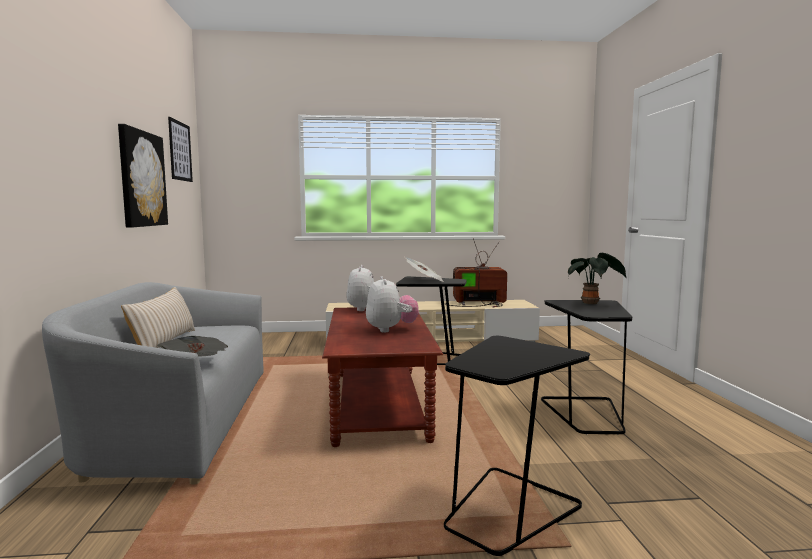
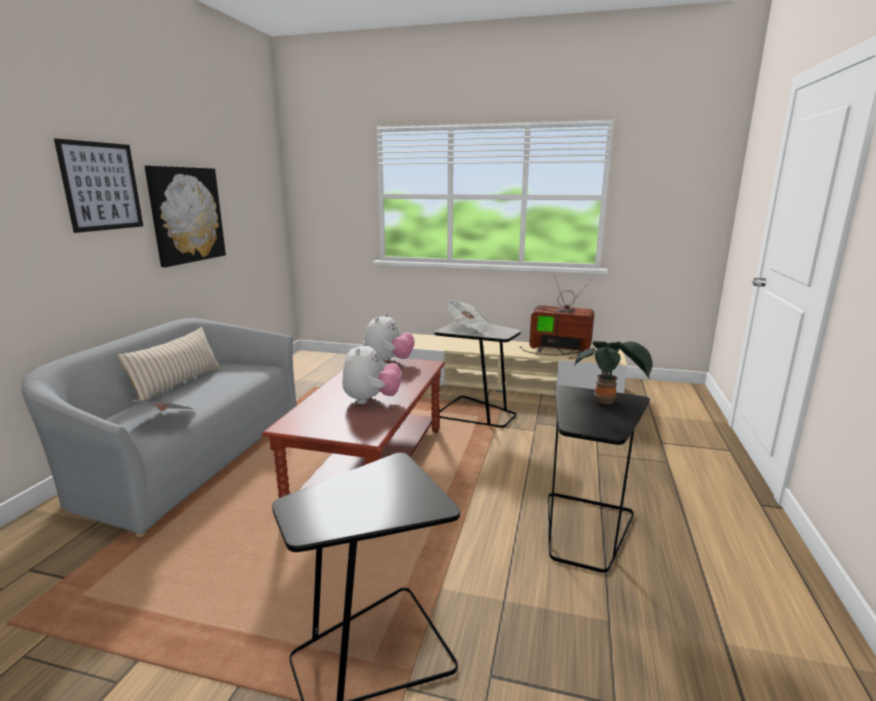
camera: 20 degrees right, 10 degrees up
(180, 151) = (250, 175): picture -> picture (102, 186)

